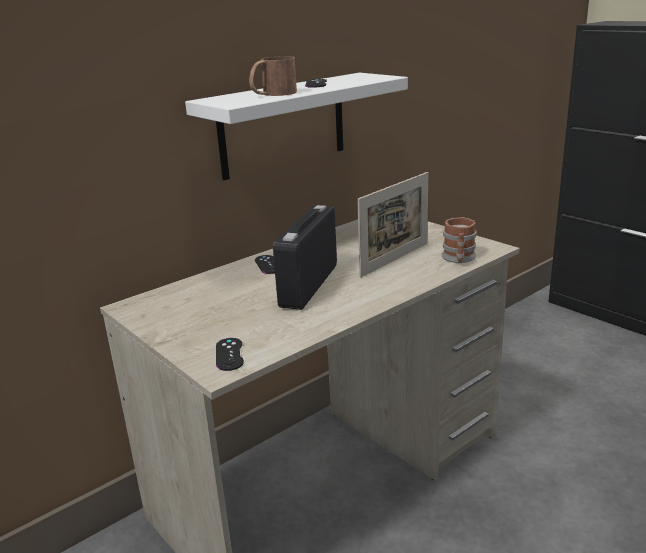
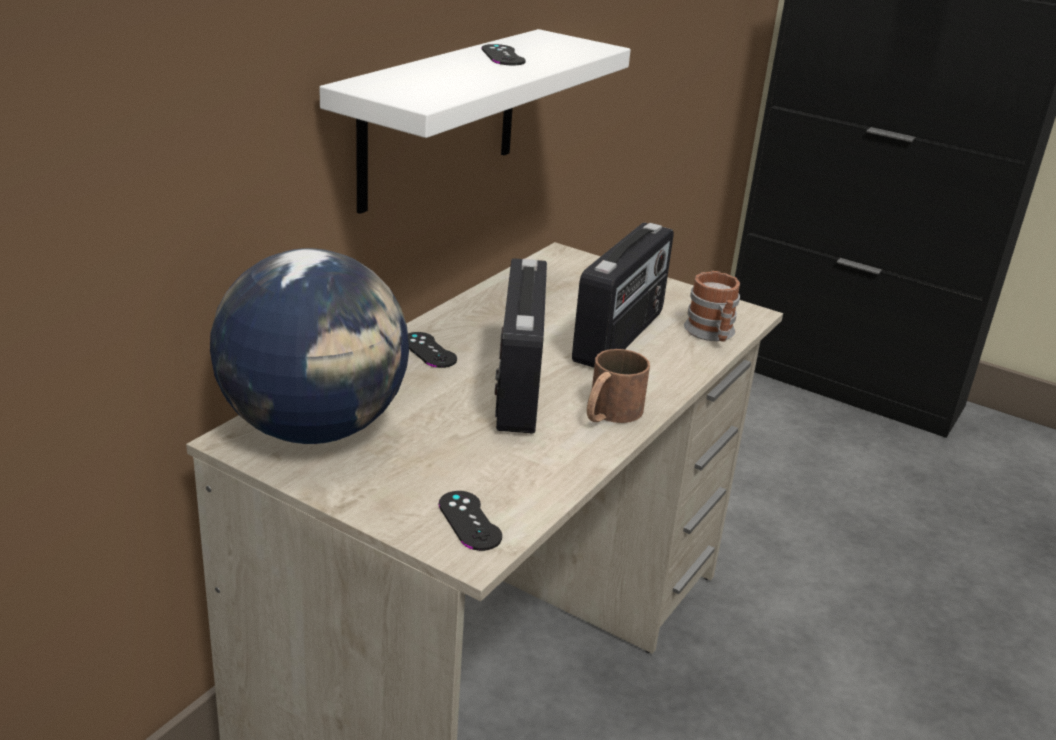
camera: 20 degrees left, 5 degrees up
(173, 302) = (314, 428): none -> globe
(272, 94) = (460, 79): brown mug -> brown mug (609, 414)
(395, 259) = (620, 337): picture frame -> radio

